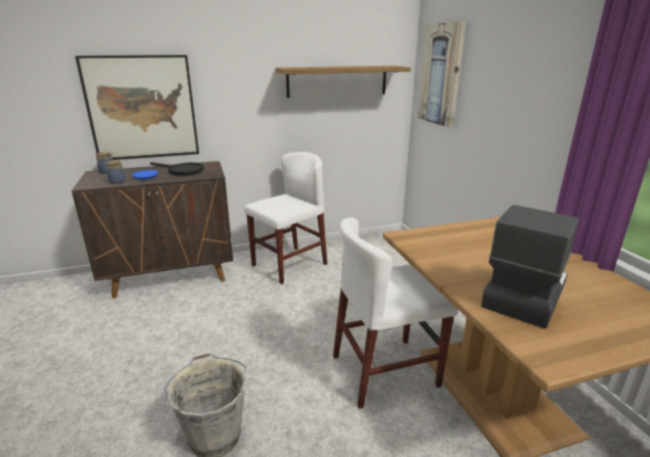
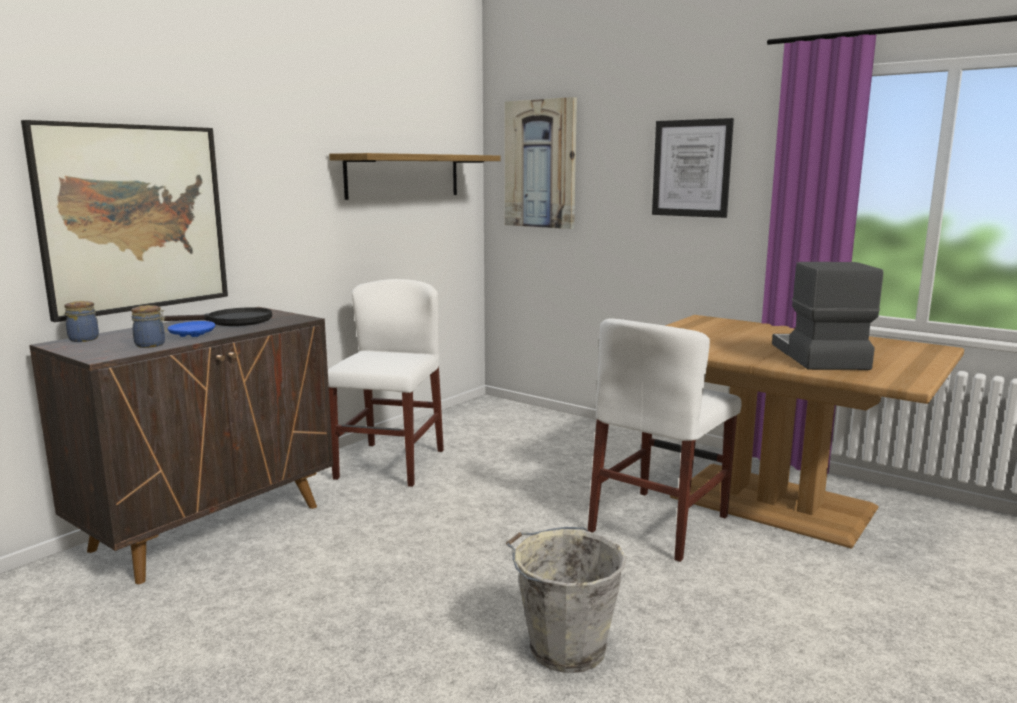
camera: 35 degrees left, 10 degrees down
(529, 89) = (691, 168): none -> picture

